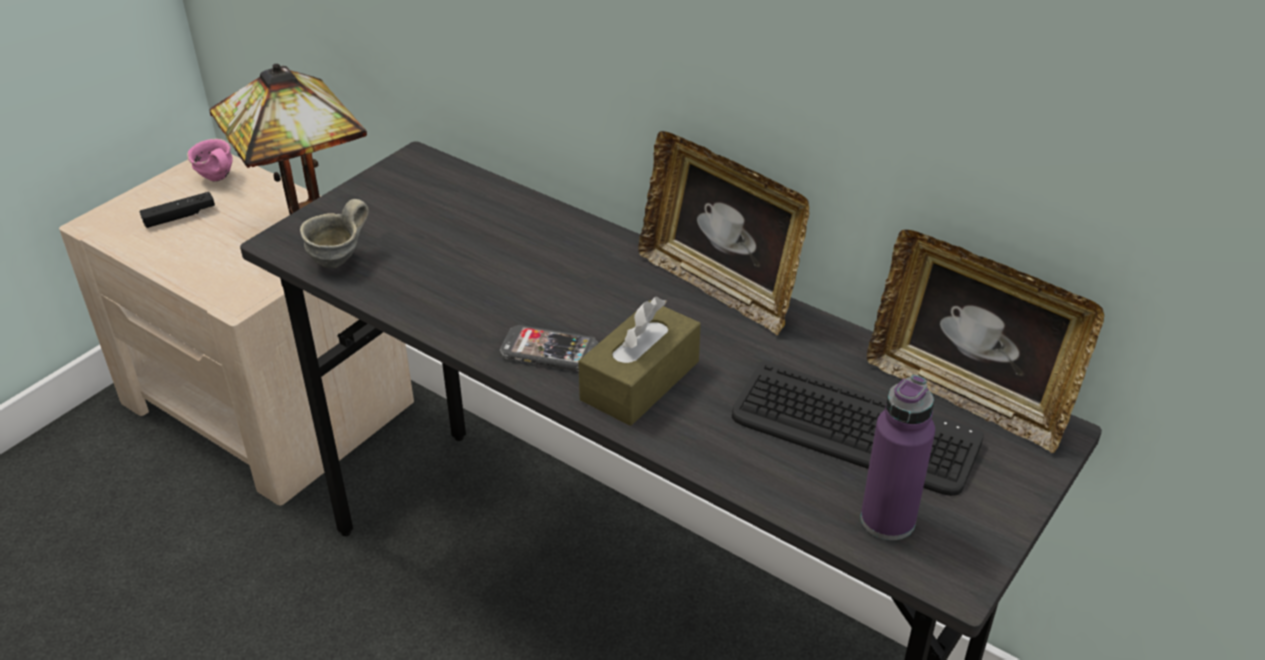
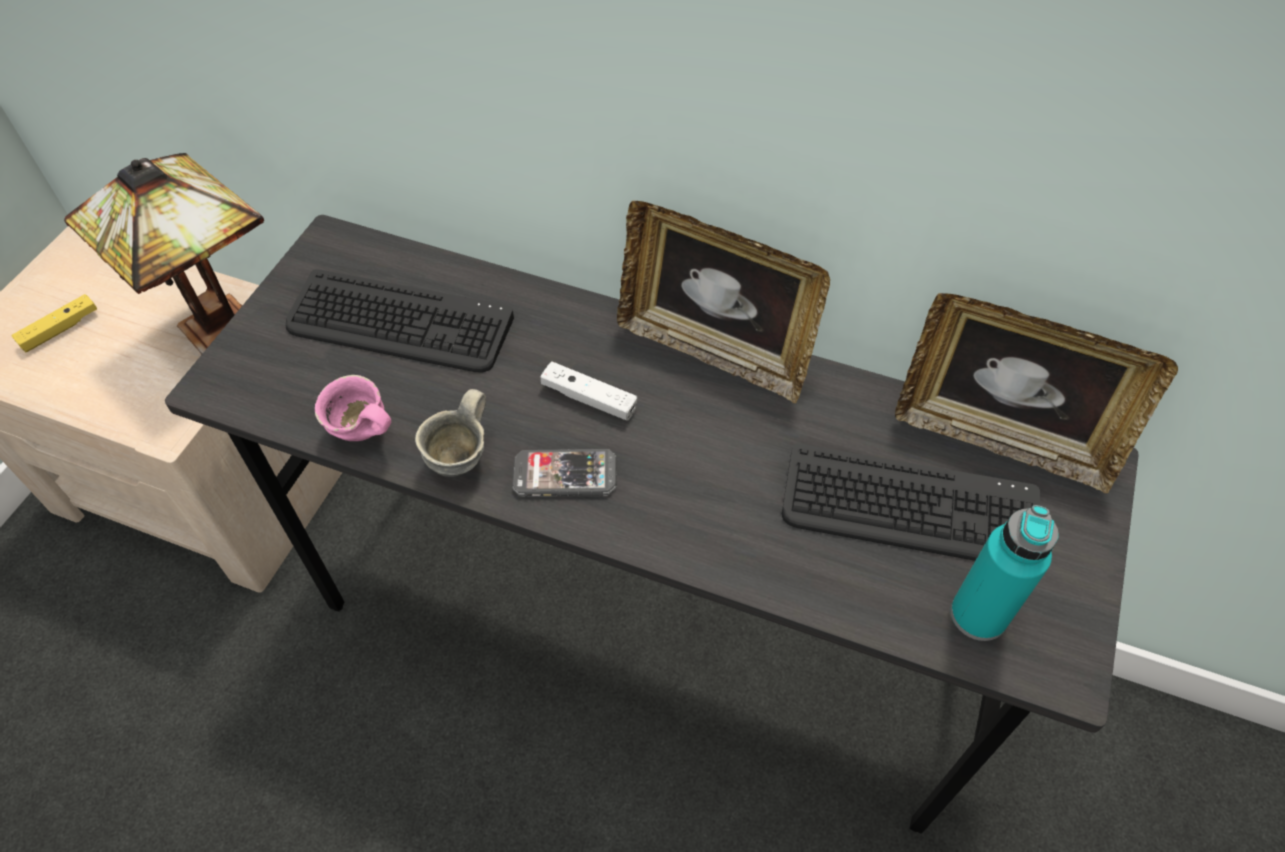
camera: 15 degrees left, 15 degrees up
(179, 216) = (60, 329): black game controller -> yellow game controller
(216, 180) = (86, 272): pink mug -> pink mug (362, 435)
(341, 261) = (291, 400): grey mug -> grey mug (464, 460)
(451, 224) = (399, 324): none -> keyboard
(592, 302) = (589, 398): none -> white game controller
(640, 380) = (673, 493): brown tissue box -> none
(887, 520) = (978, 615): purple bottle -> turquoise bottle

